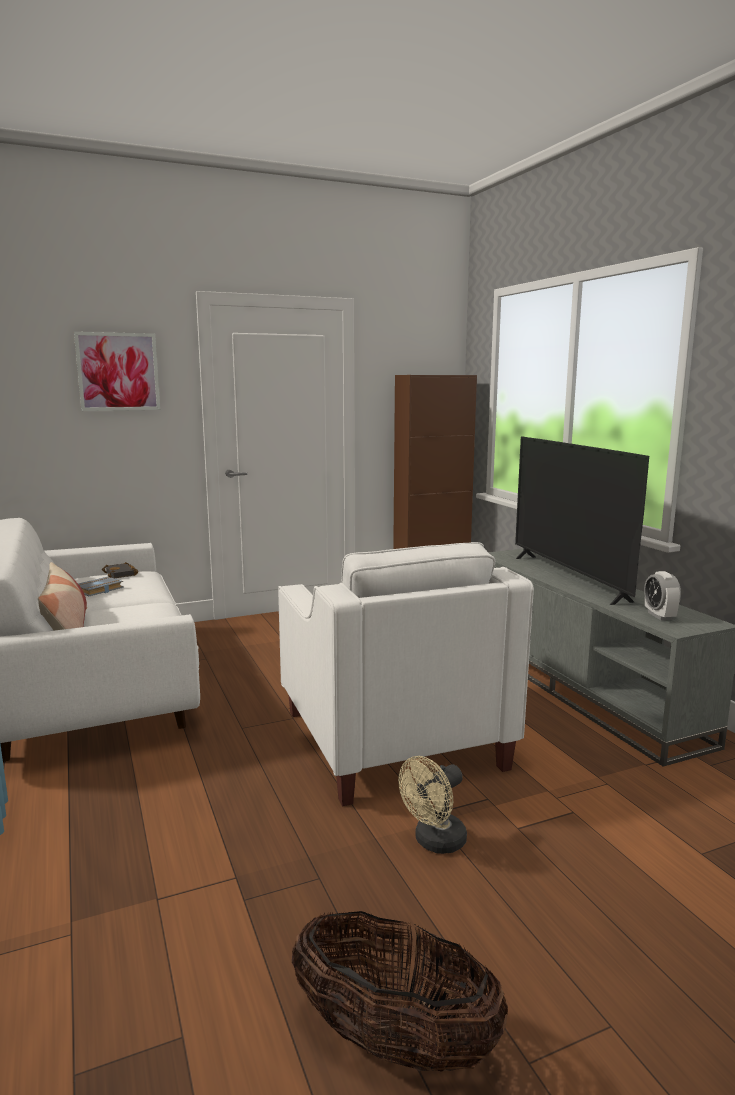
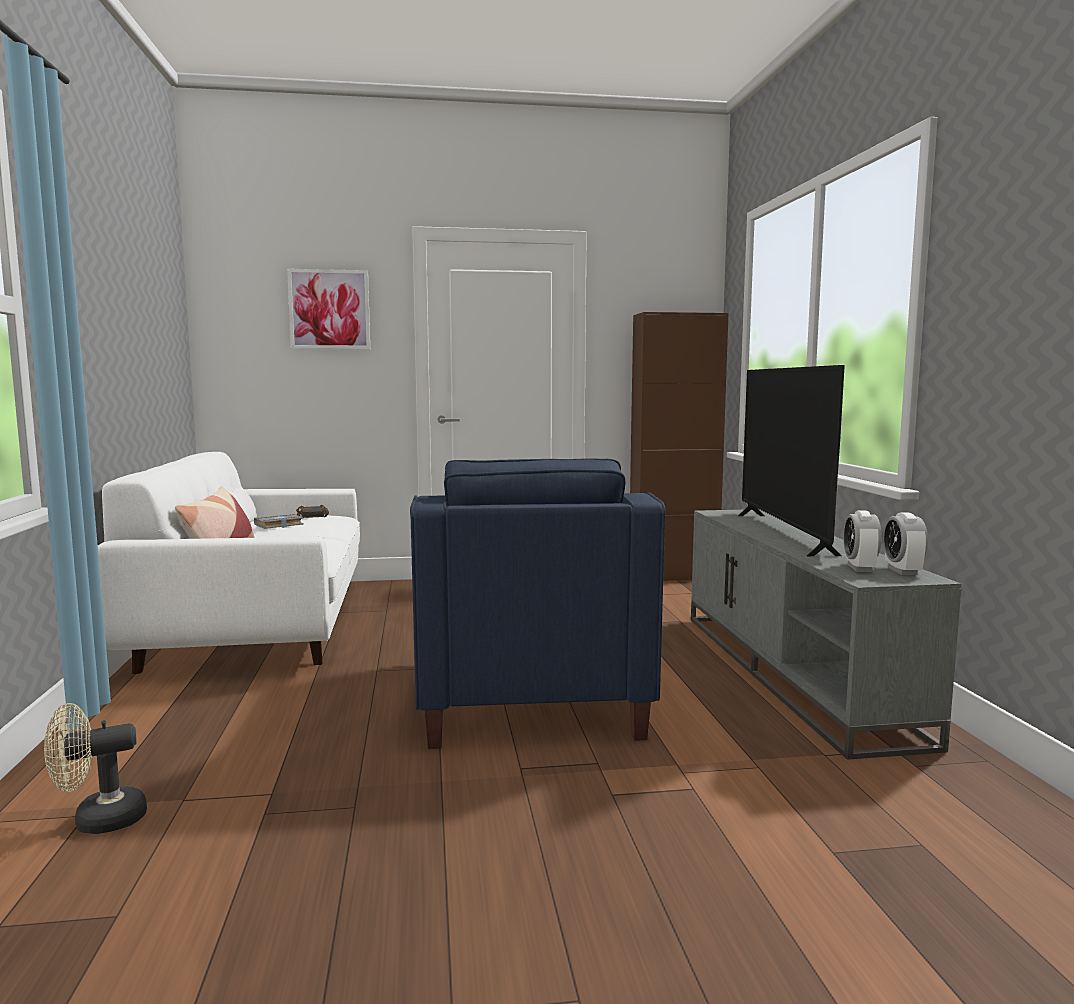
camera: 15 degrees right, 5 degrees down
(391, 739) = (528, 696): white armchair -> blue armchair
(394, 1041) = (319, 962): basket -> none
(434, 842) = (504, 794): beige fan -> beige fan (98, 821)
(691, 616) = (902, 571): none -> alarm clock

